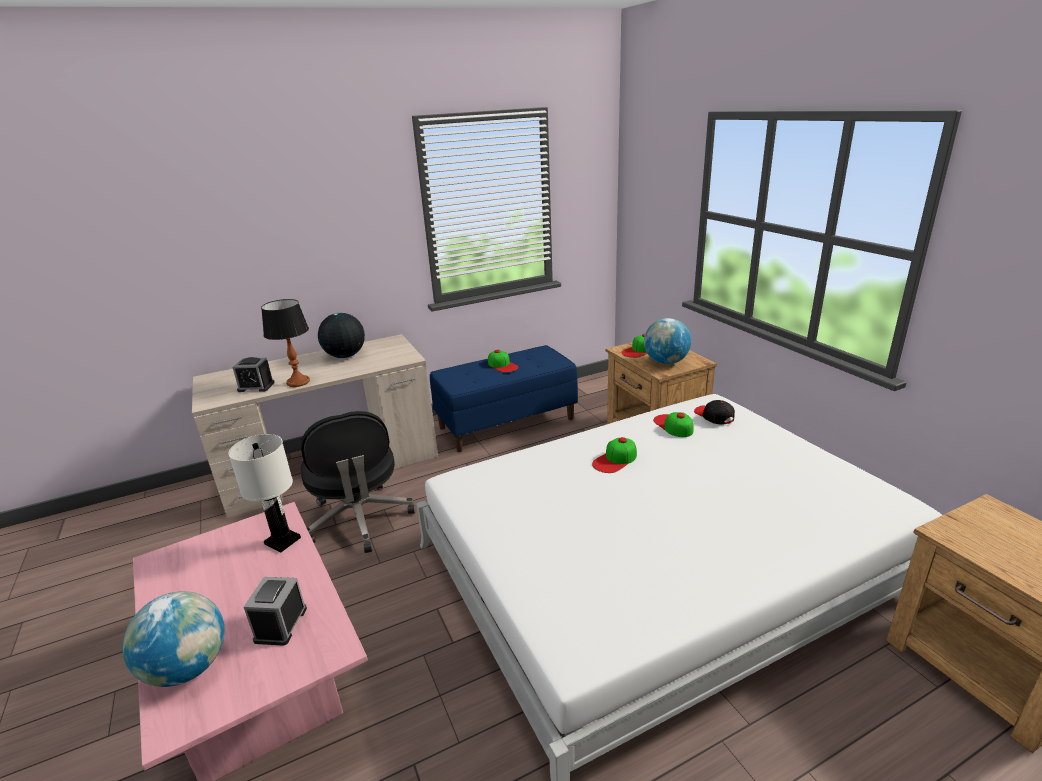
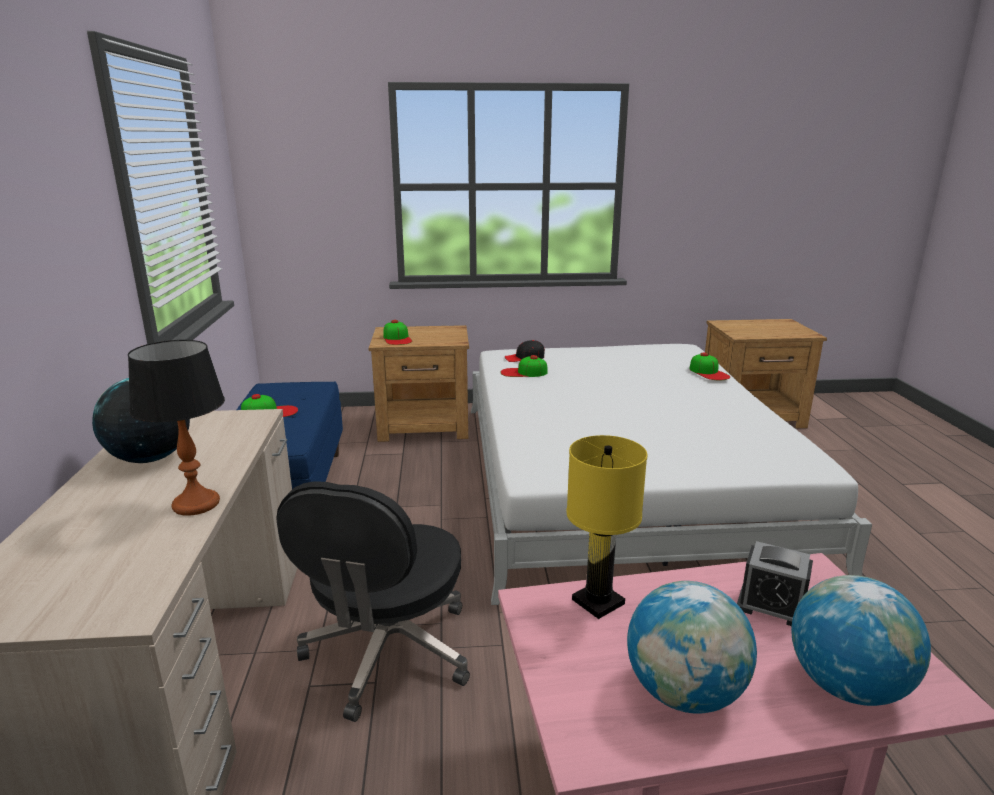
camera: 70 degrees left, 5 degrees down
(256, 387) = (140, 549): alarm clock -> none
(282, 541) = (599, 602): white table lamp -> yellow table lamp
(359, 520) = (388, 654): black office chair -> black office chair turned 105 degrees clockwise
(615, 459) = (563, 400): cap -> cap (709, 372)
(665, 362) = (439, 336): globe -> globe (684, 693)

